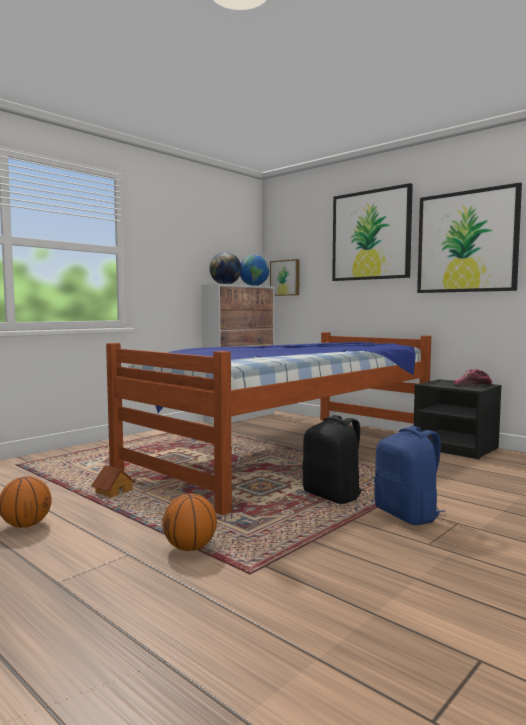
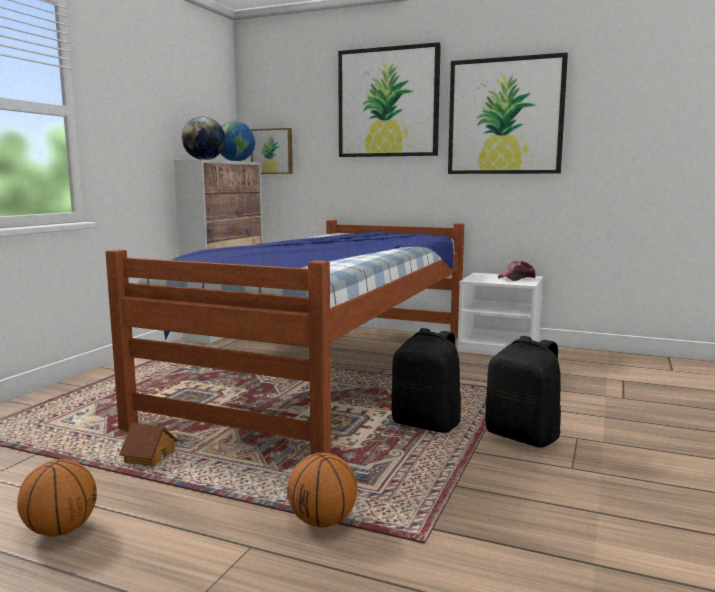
camera: 20 degrees left, 5 degrees up
(408, 515) = (523, 436): blue backpack -> black backpack
(456, 448) = (500, 348): black nightstand -> white nightstand

